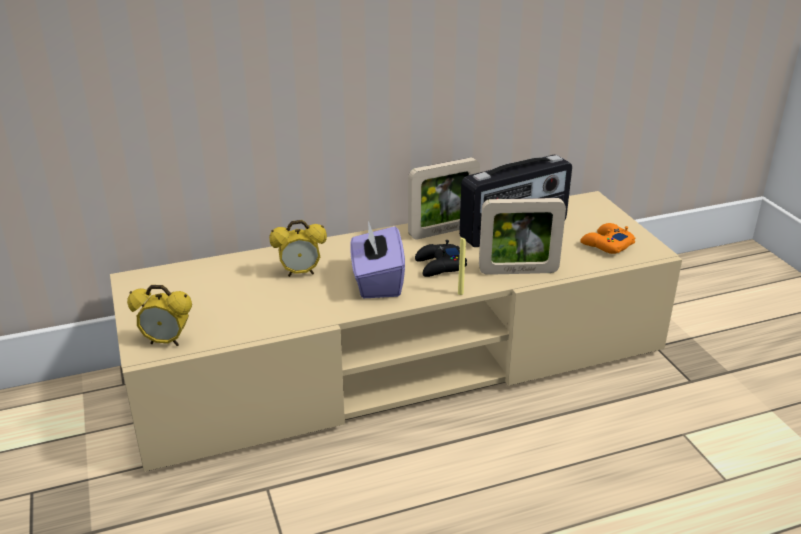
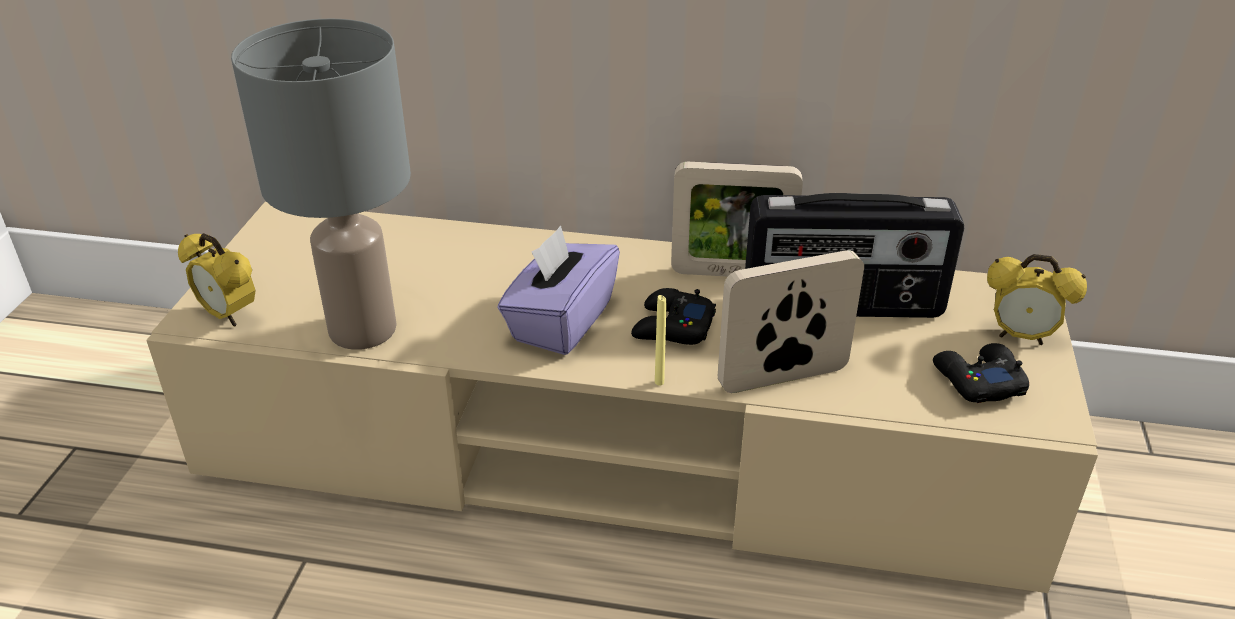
camera: 30 degrees right, 5 degrees up
(264, 320) = (364, 328): none -> grey table lamp
(300, 273) = (476, 274): alarm clock -> alarm clock (1020, 336)
(518, 271) = (782, 377): picture frame -> picture frame turned 135 degrees clockwise
(606, 244) = (977, 380): orange game controller -> black game controller

